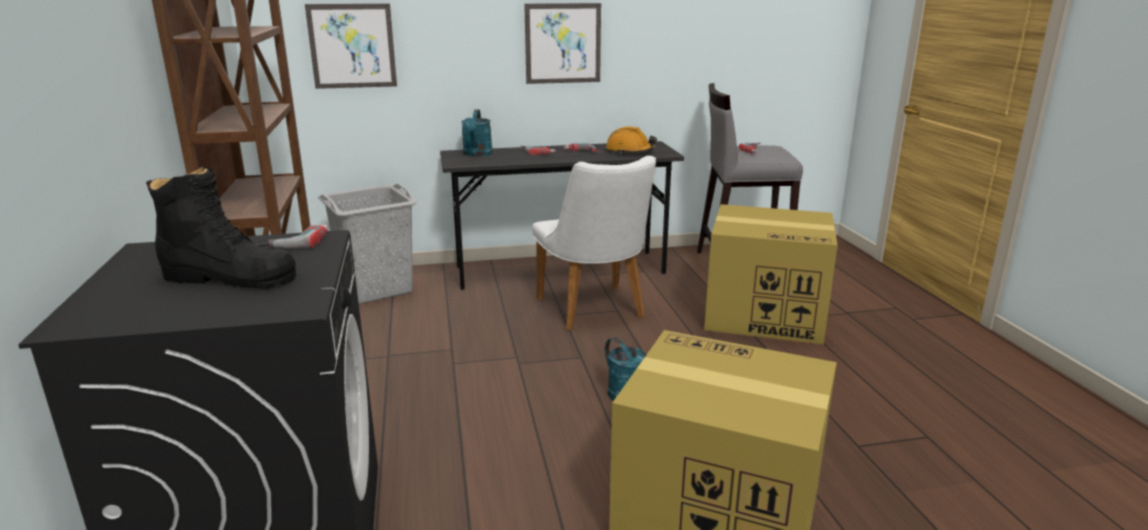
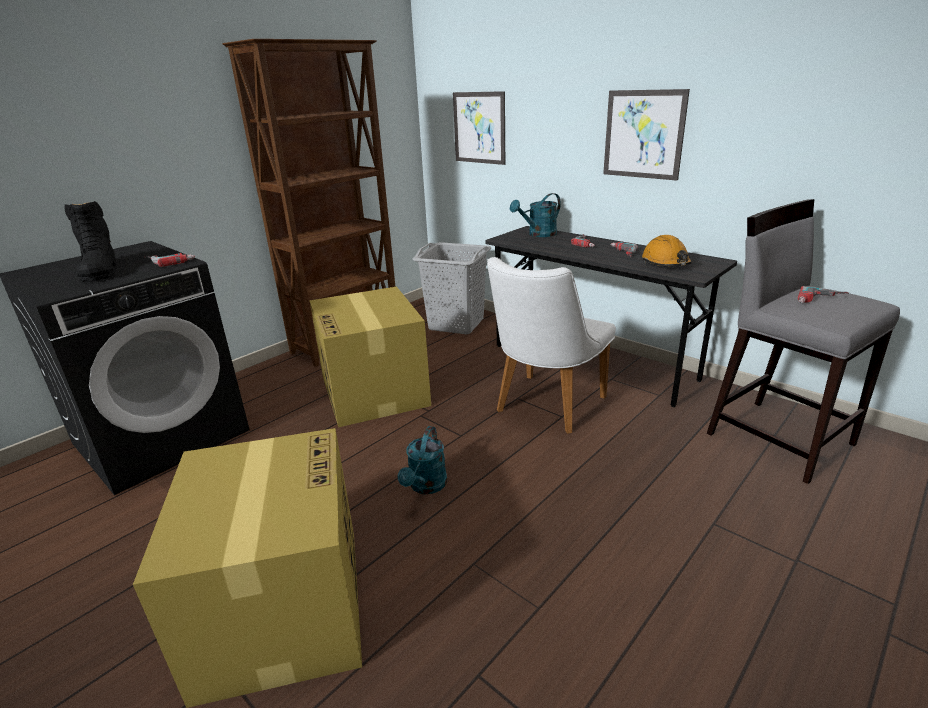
camera: 55 degrees right, 5 degrees up
(766, 315) = (685, 500): cardboard box -> cardboard box (375, 392)

